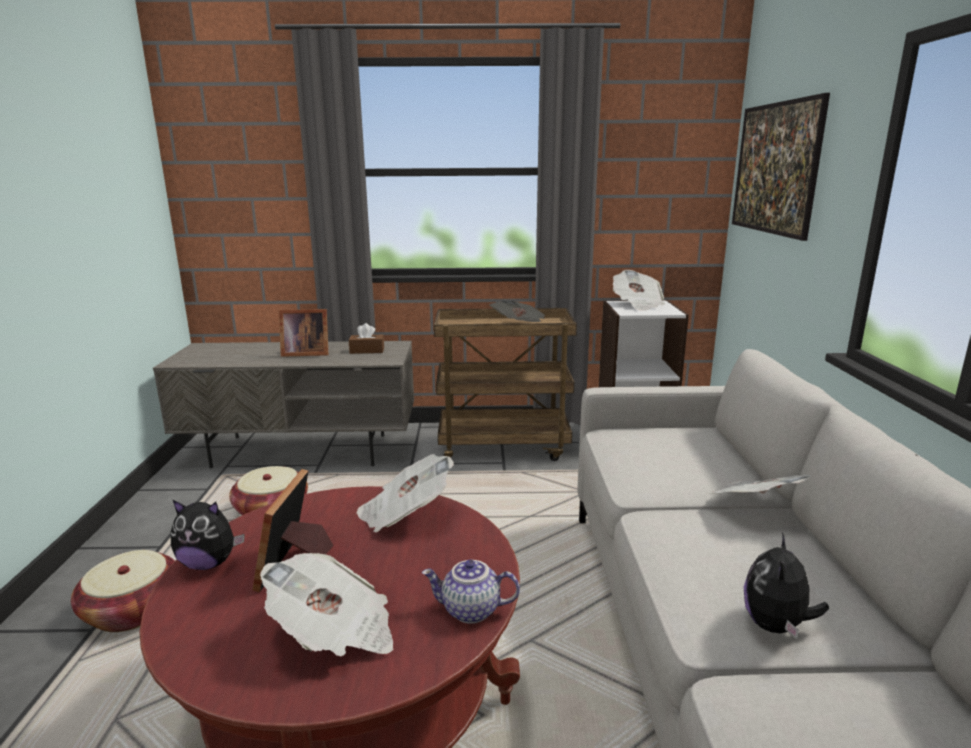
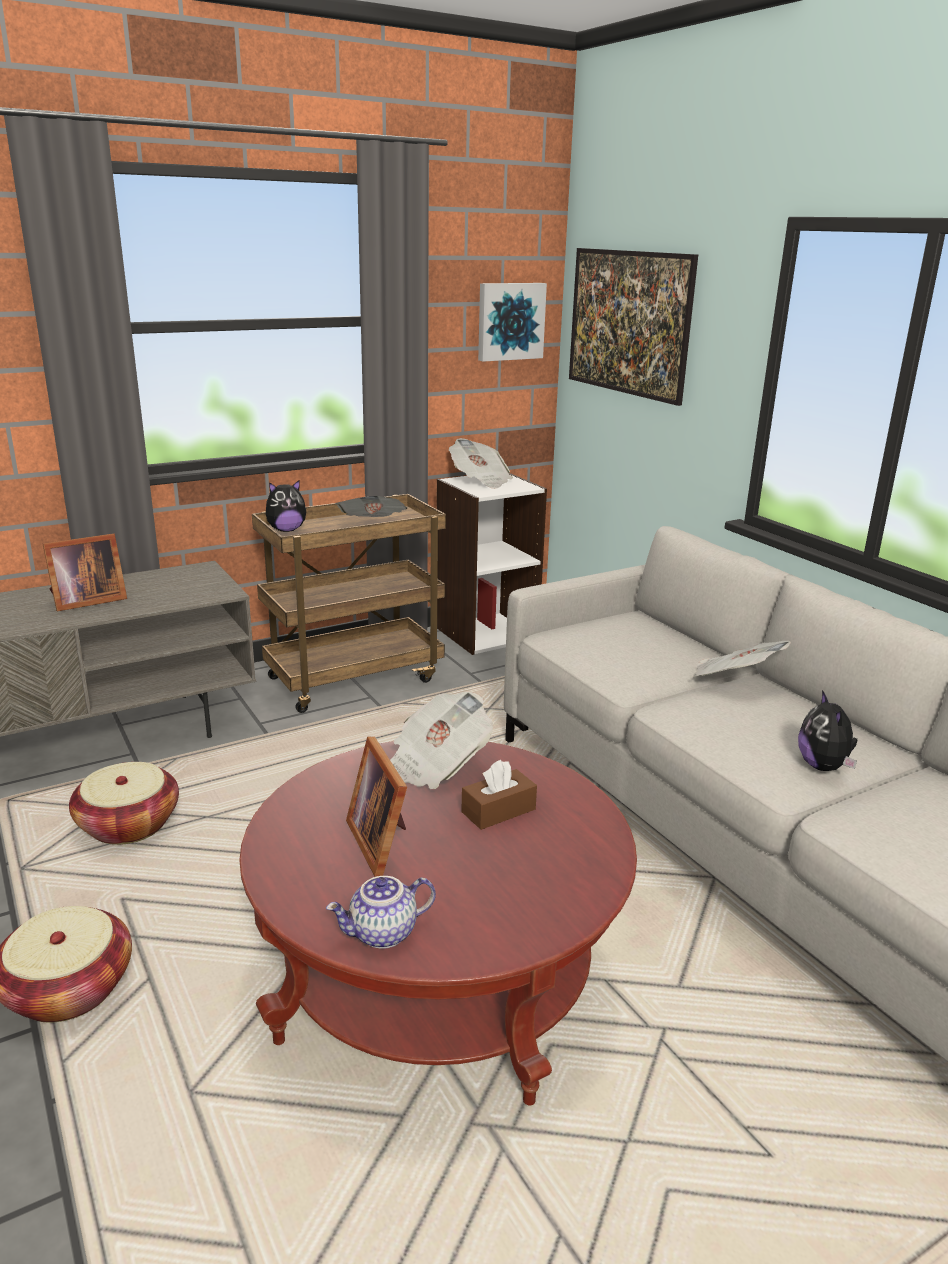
camera: 30 degrees left, 5 degrees up
(209, 563) = (288, 869): plush toy -> plush toy (286, 530)
(335, 633) = (500, 884): newspaper -> none
(367, 350) = (173, 584): brown tissue box -> brown tissue box (498, 811)
(470, 611) = (593, 829): teapot -> teapot (383, 934)
(680, 174) = (510, 321): none -> picture

